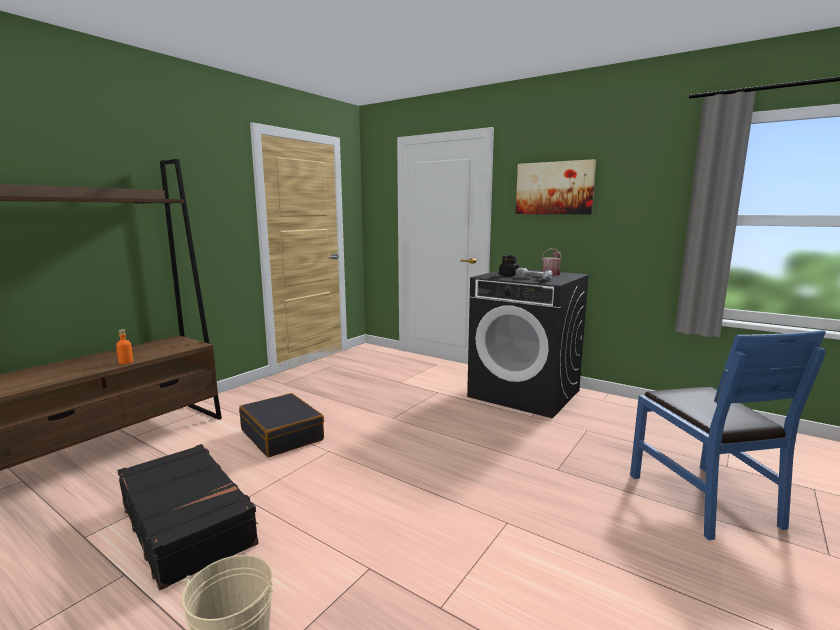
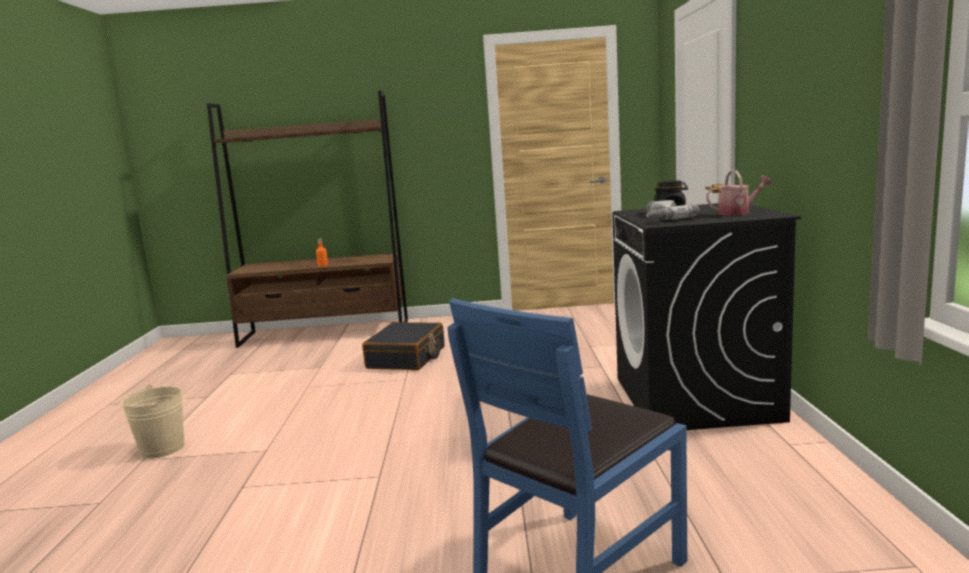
camera: 55 degrees right, 0 degrees up
(188, 522) = (266, 386): black suitcase -> none
(554, 188) = (779, 64): picture -> none

